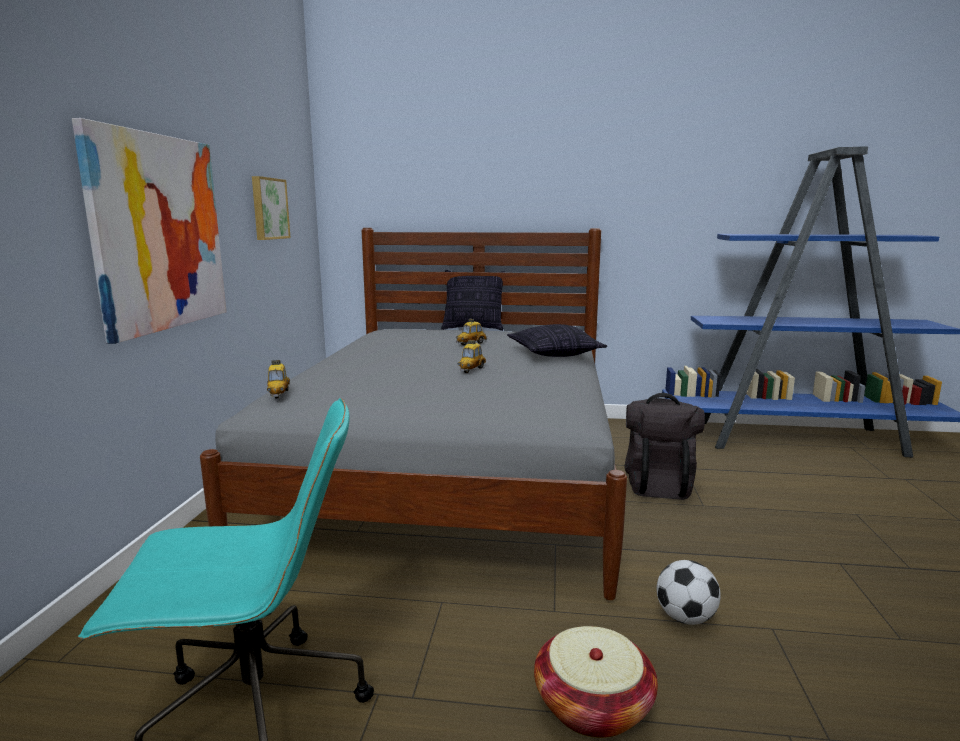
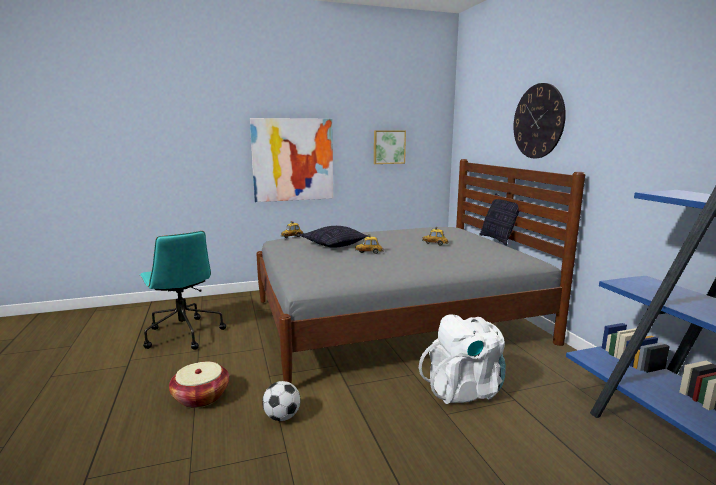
camera: 65 degrees right, 0 degrees up
(514, 173) = (538, 121): none -> wall clock
(553, 354) = (442, 262): pillow -> pillow (334, 245)
(658, 484) = (464, 390): black backpack -> white backpack

